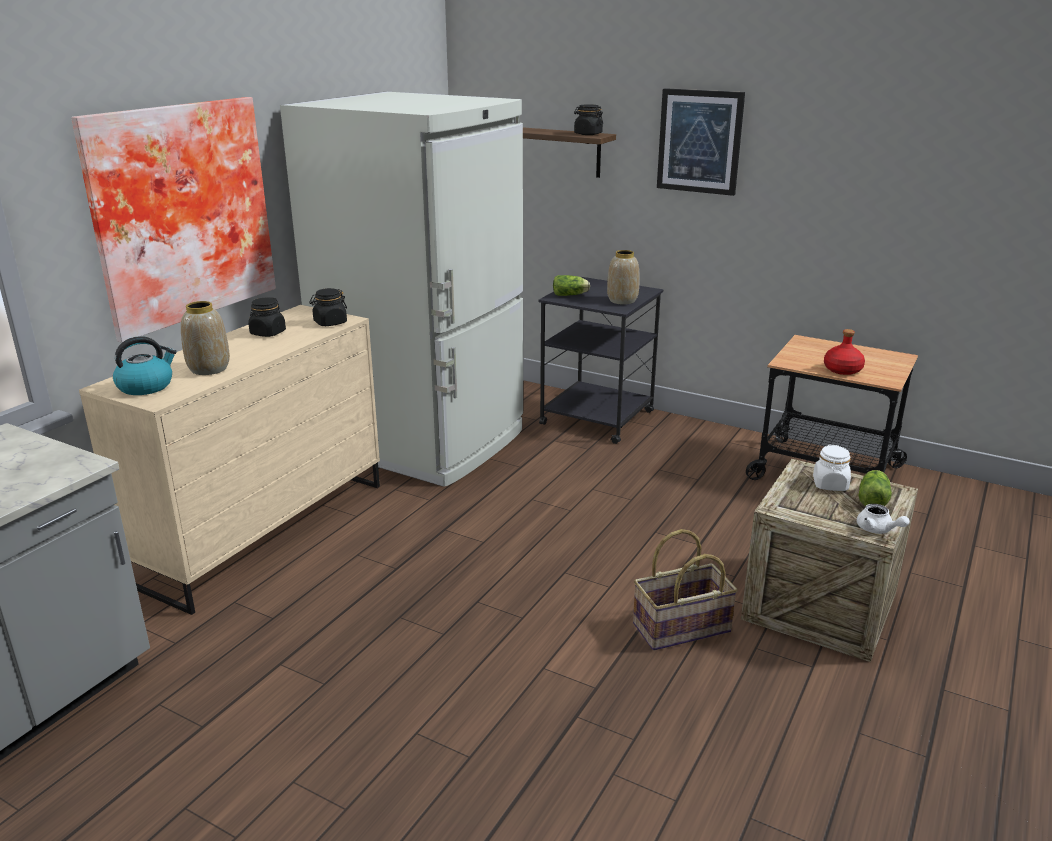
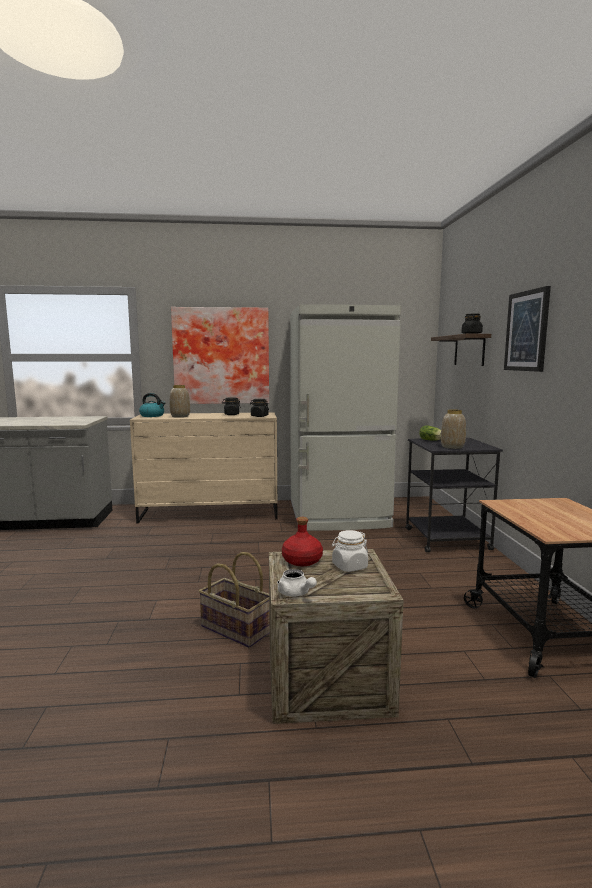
camera: 55 degrees right, 15 degrees down
(842, 370) = (531, 518): red bottle -> red bottle (301, 560)
(873, 499) = (349, 584): lettuce -> none
(878, 530) = (296, 594): white teapot -> white teapot turned 60 degrees counterclockwise

